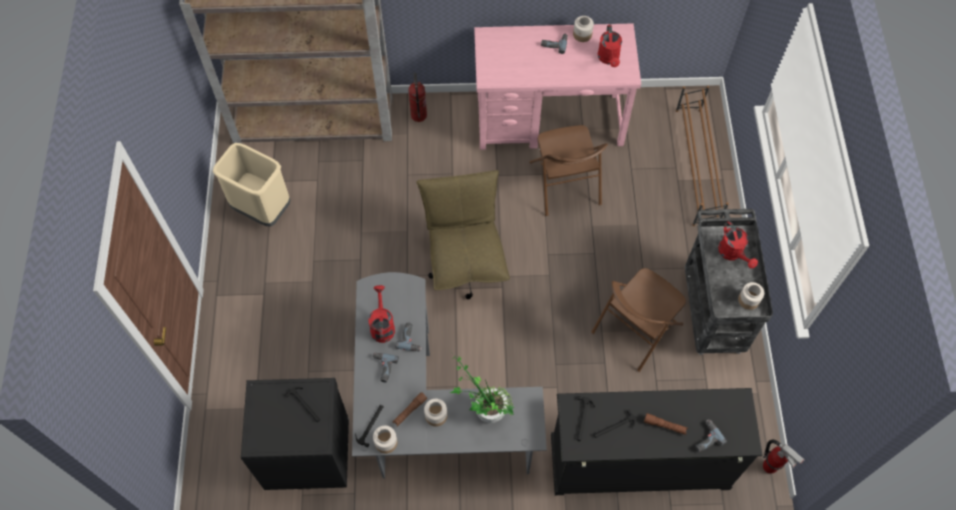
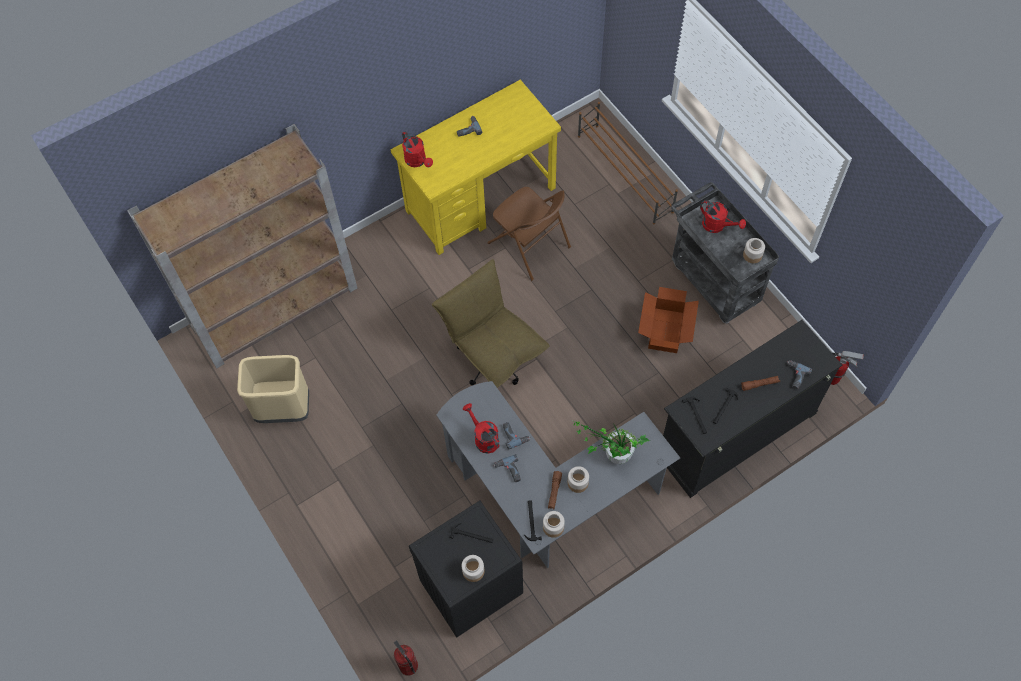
camera: 30 degrees left, 0 degrees up
(418, 115) = (365, 254): fire extinguisher -> fire extinguisher (408, 666)
(549, 120) = (480, 198): pink desk -> yellow desk
(582, 35) = (485, 110): jar -> jar (473, 571)
(609, 59) = (521, 119): red watering can -> red watering can (417, 161)
(636, 328) = (665, 331): brown chair -> cardboard box

